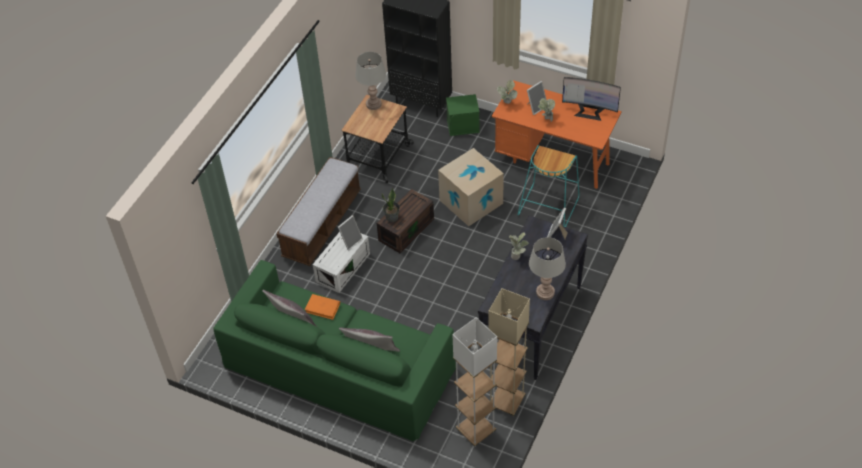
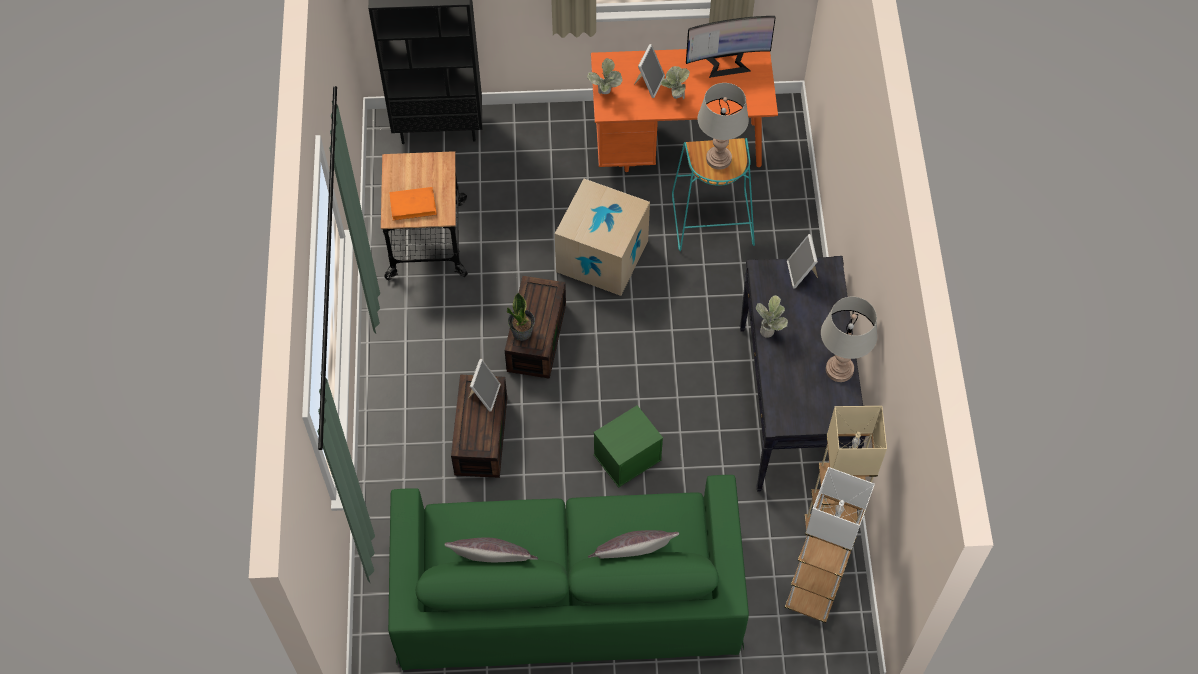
camera: 30 degrees left, 10 degrees up
(322, 224) = (409, 380): bench -> none
(323, 308) = (518, 521): orange book -> orange book (413, 205)
(342, 266) = (479, 434): white storage box -> brown storage box
(373, 104) = (403, 167): grey table lamp -> grey table lamp (718, 159)
(463, 125) = (520, 139): green storage box -> green storage box (627, 456)

